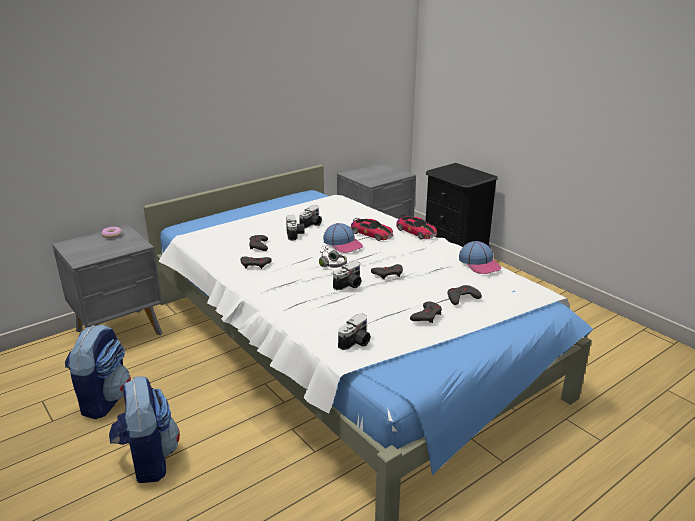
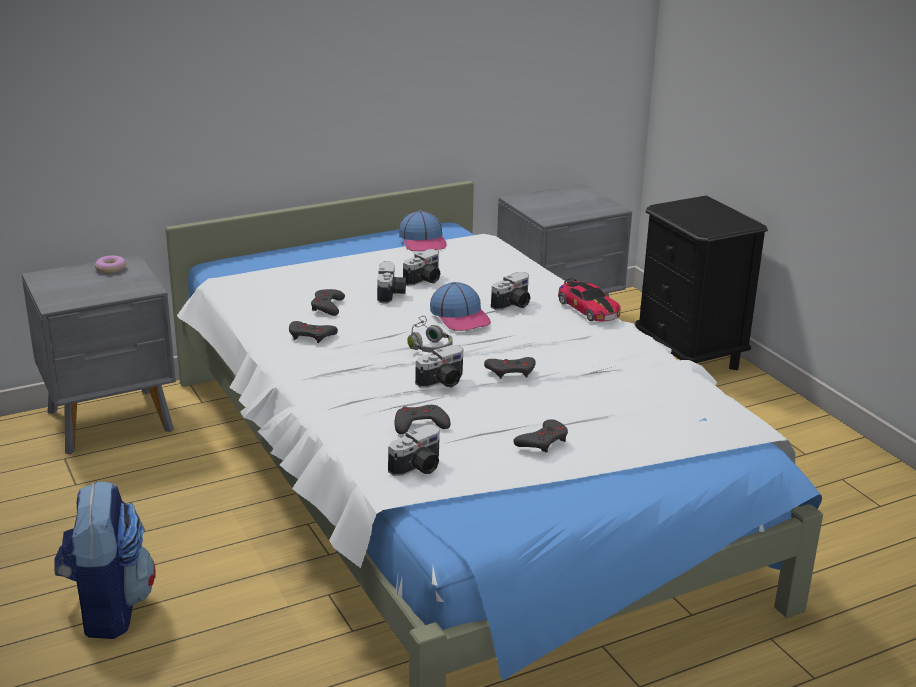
camera: 10 degrees right, 0 degrees up
(104, 400) = (66, 517): backpack -> none
(371, 234) = (513, 305): toy car -> camera
(462, 297) = (612, 420): grey game controller -> grey game controller (420, 424)
(479, 264) = (668, 370): cap -> cap (423, 241)

